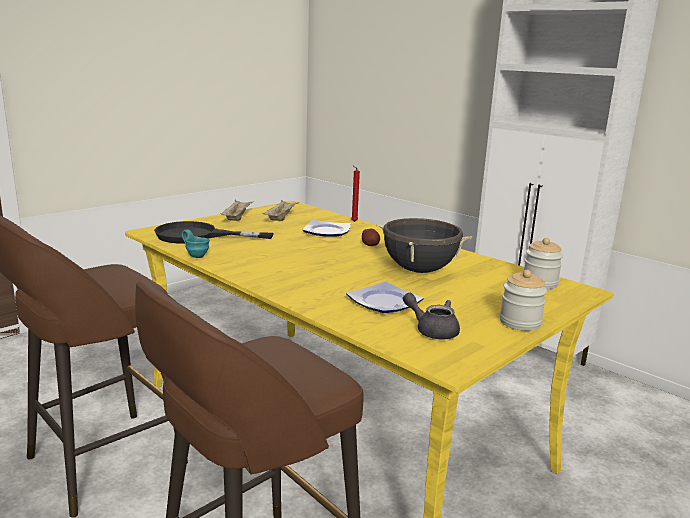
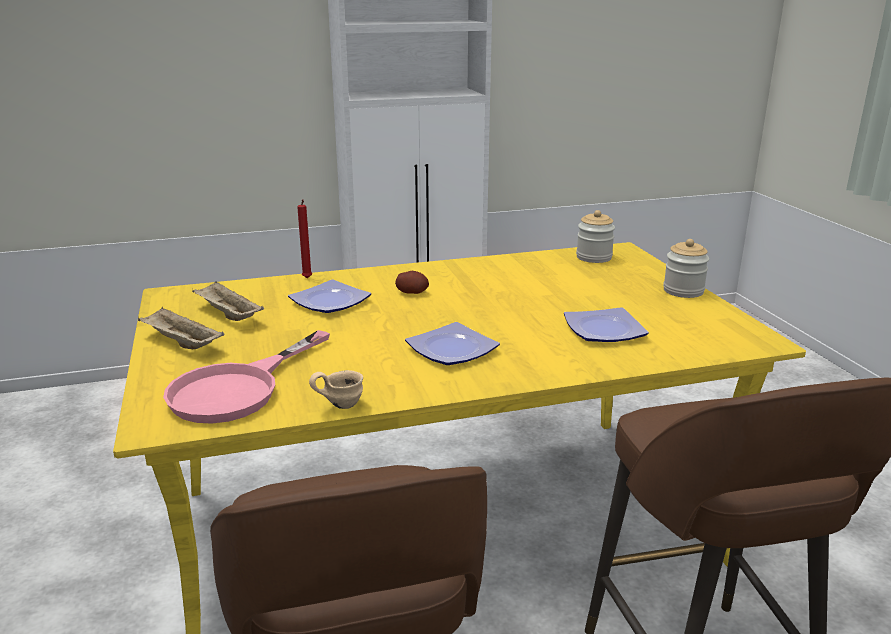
camera: 60 degrees left, 5 degrees up
(196, 256) = (340, 405): turquoise mug -> beige mug
(197, 236) = (238, 388): black frying pan -> pink frying pan
(294, 267) = (454, 350): none -> plate
(419, 270) = (521, 292): black cooking pot -> none
(432, 330) = (687, 328): grey teapot -> none

